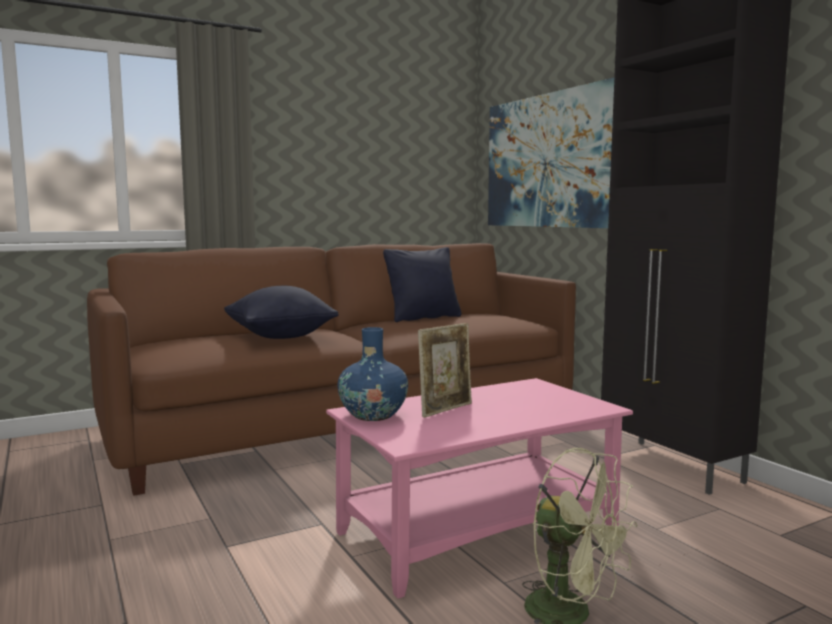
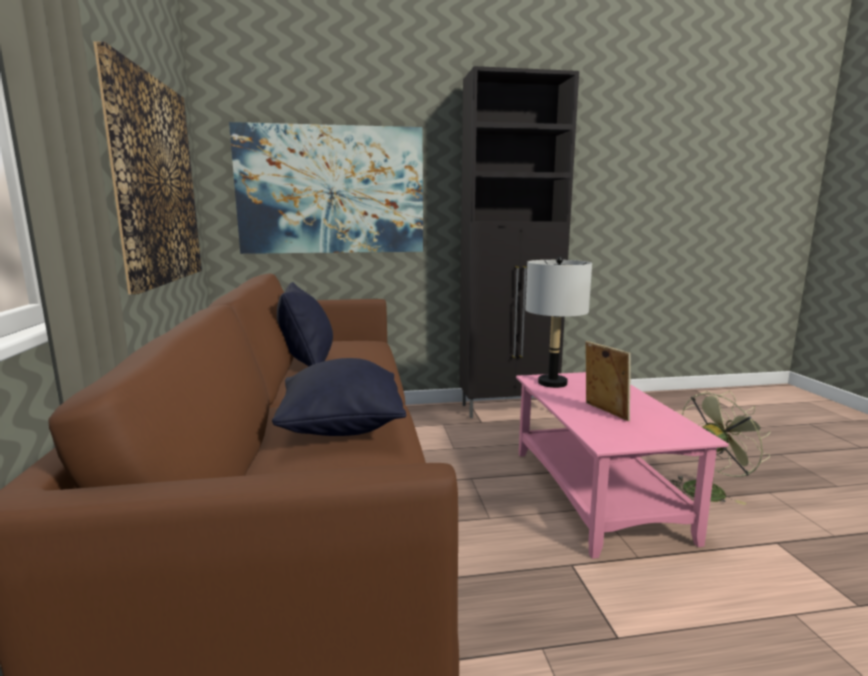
camera: 70 degrees left, 5 degrees up
(373, 415) = (619, 437): blue vase -> none
(378, 165) = (155, 182): none -> picture
(527, 390) = (552, 383): none -> grey table lamp

